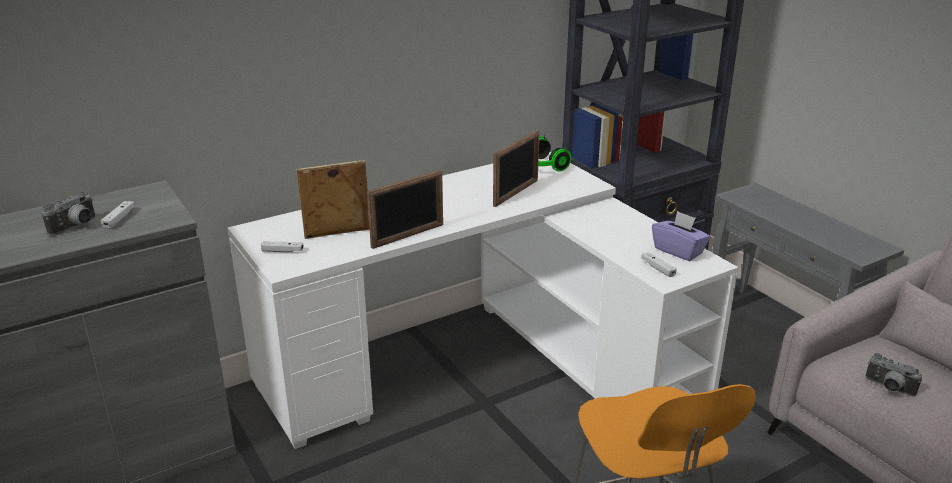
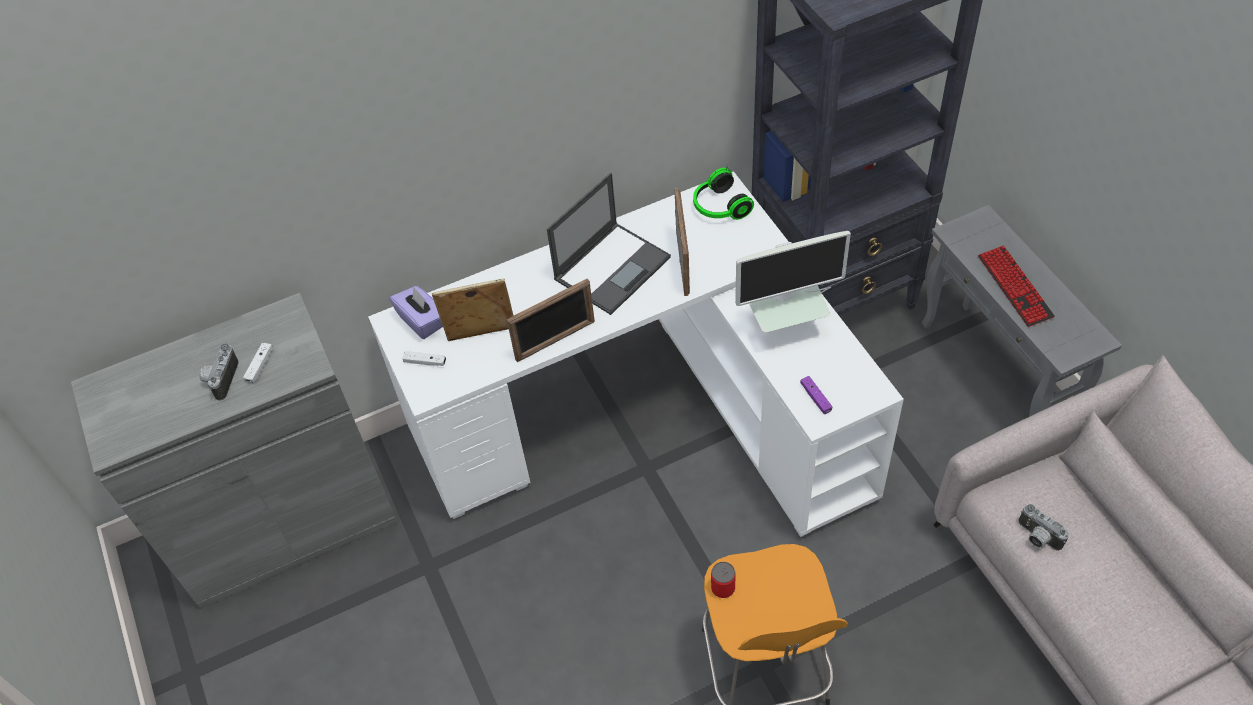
camera: 10 degrees right, 25 degrees up
(76, 227) = (221, 379): camera -> camera turned 150 degrees clockwise
(454, 196) = (613, 267): none -> laptop
(516, 193) = (682, 262): picture frame -> picture frame turned 45 degrees counterclockwise
(600, 421) = (723, 588): none -> can
(615, 229) = (785, 324): none -> monitor
(658, 268) = (815, 398): white game controller -> purple game controller
(678, 251) = (846, 368): purple tissue box -> purple tissue box (422, 321)
(797, 221) = (1014, 287): none -> keyboard

